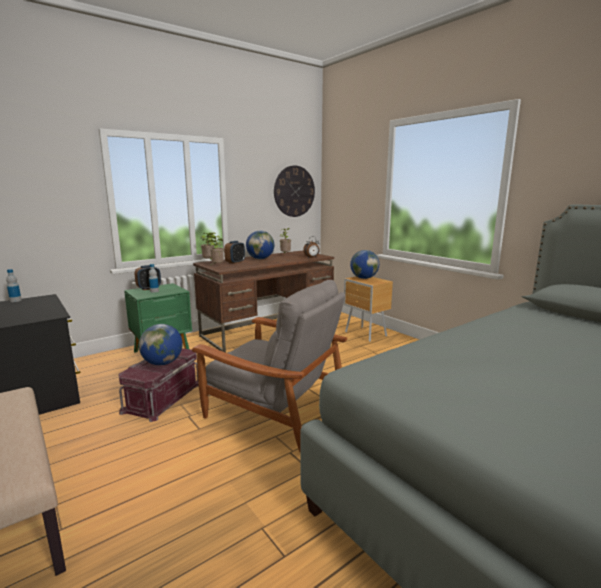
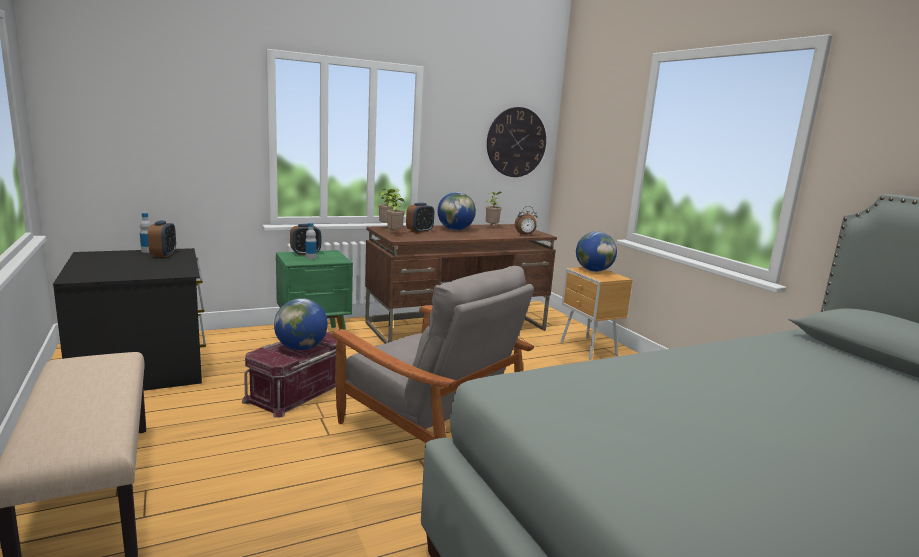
camera: 10 degrees right, 0 degrees up
(31, 302) = (163, 255): none -> alarm clock

